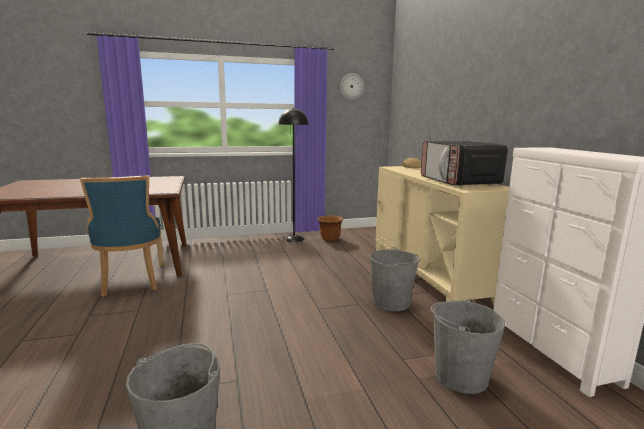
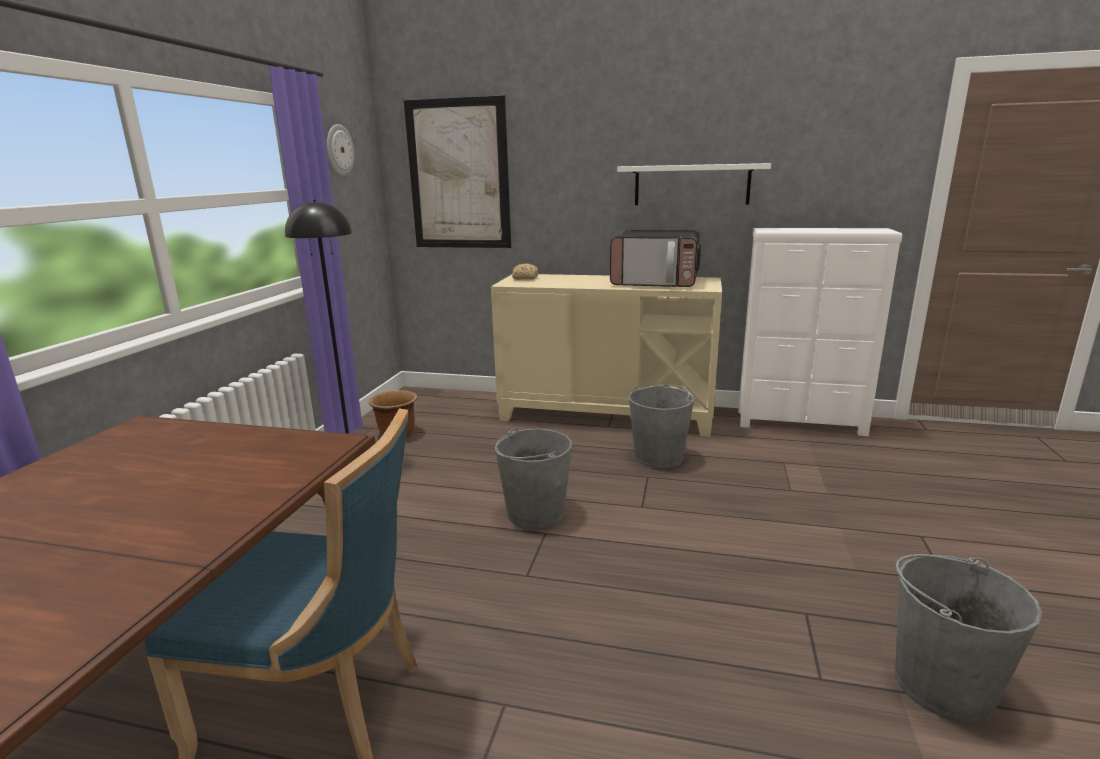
camera: 60 degrees left, 5 degrees up
(413, 101) = (458, 175): none -> picture
(460, 376) = (828, 472): grey bucket -> grey bucket (535, 513)
(517, 106) = (691, 185): none -> white shelf

